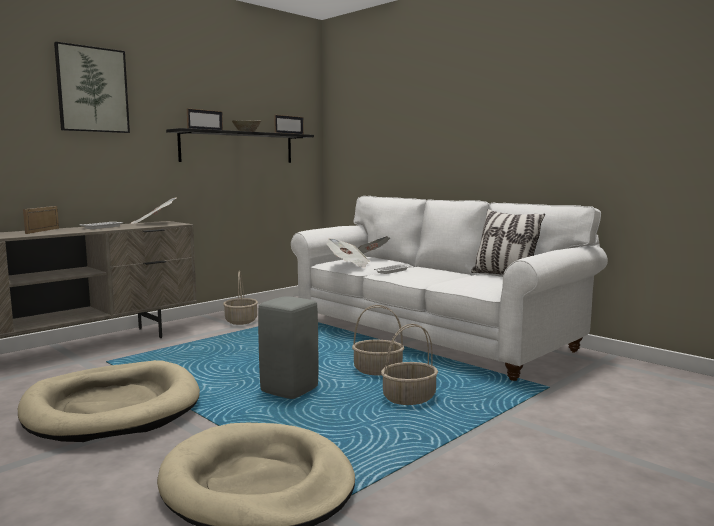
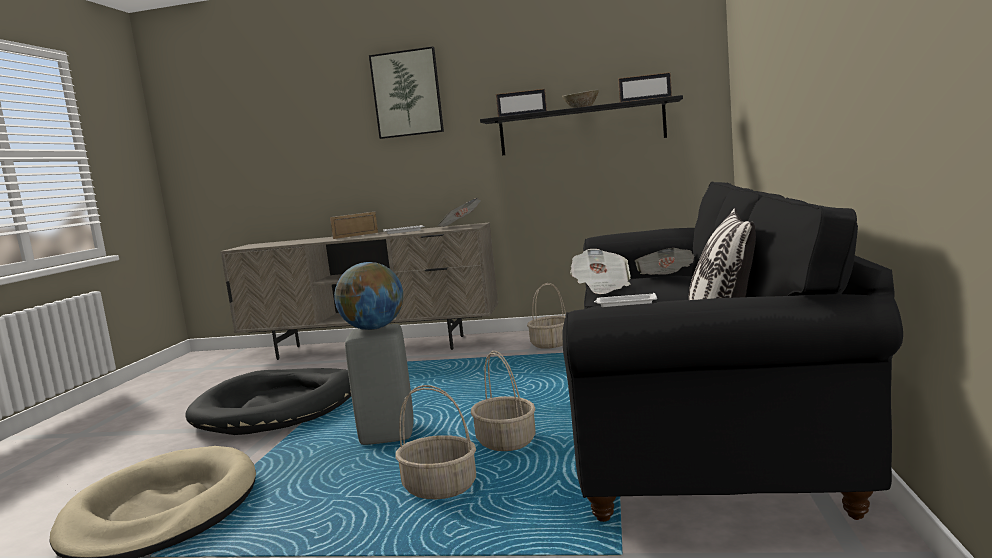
camera: 55 degrees right, 0 degrees up
(112, 407) = (278, 407): beige dog bed -> black dog bed
(288, 299) = (373, 328): none -> globe
(431, 336) = (691, 415): white sofa -> black sofa

